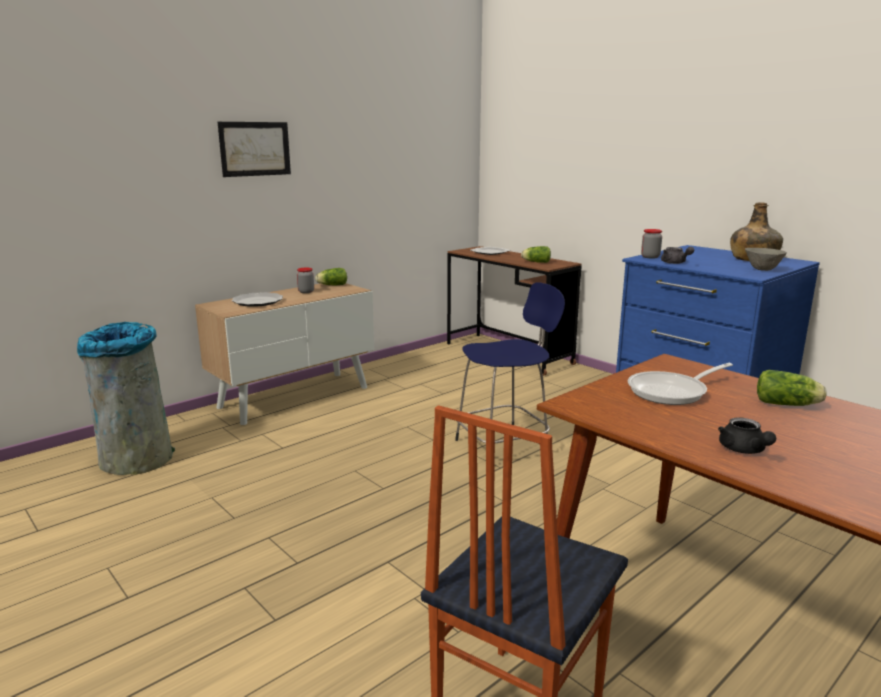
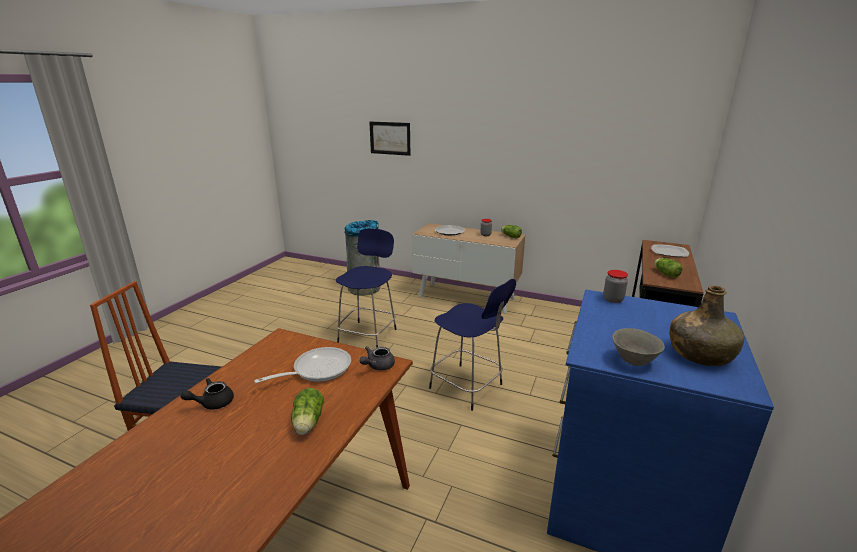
camera: 65 degrees right, 5 degrees up
(255, 149) = (479, 136): picture -> picture (390, 138)
(305, 484) = (368, 334): none -> blue stool
(672, 392) = (317, 370): frying pan -> frying pan turned 105 degrees clockwise
(675, 263) = (597, 313): grey teapot -> grey teapot (377, 366)

